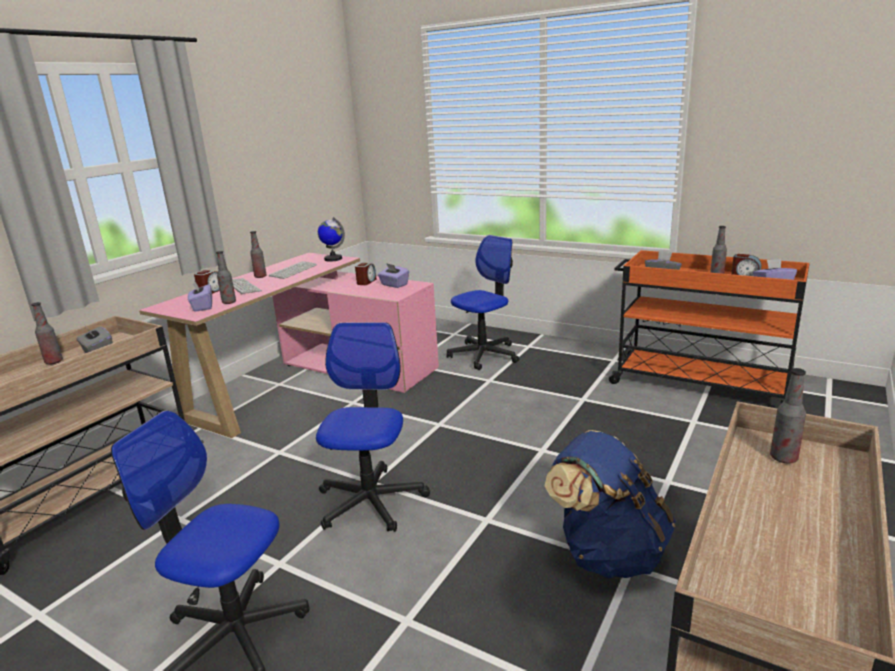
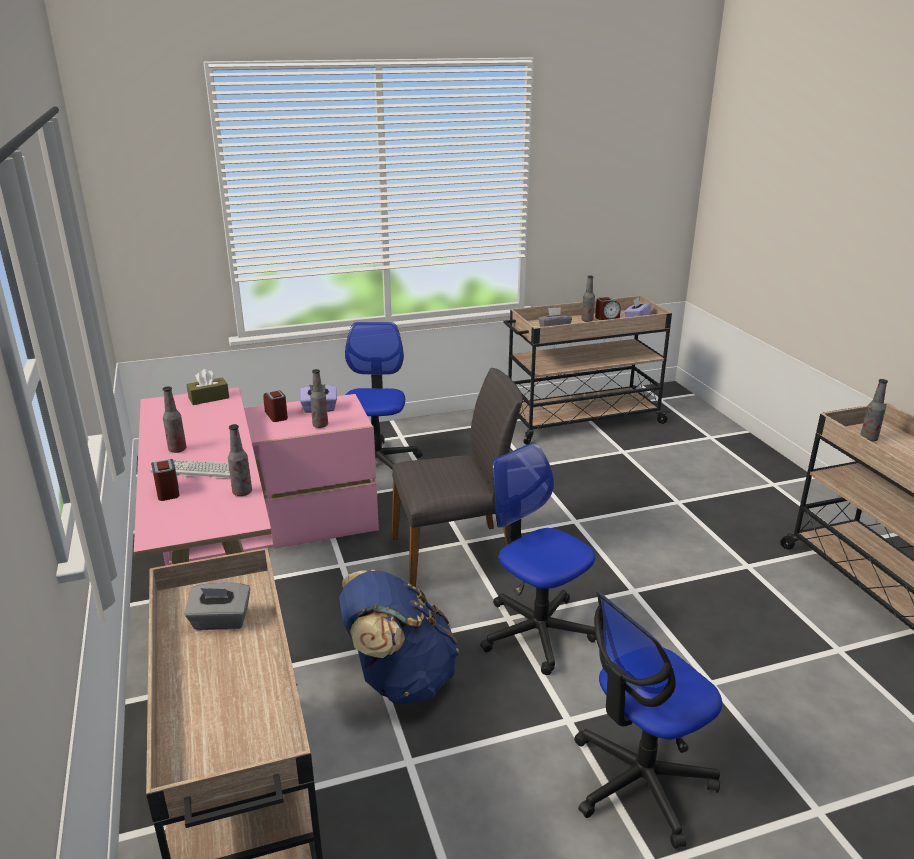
camera: 50 degrees left, 5 degrees up
(54, 362) = (191, 660): bottle -> bottle (320, 425)
(202, 307) = (223, 511): purple tissue box -> none
(293, 271) = (202, 428): keyboard -> none
(333, 259) = (209, 398): globe -> brown tissue box
(418, 429) = (455, 555): none -> grey chair
(607, 552) = (725, 565): blue backpack -> blue backpack (399, 679)
(698, 384) = (580, 420): orange cart -> beige cart

